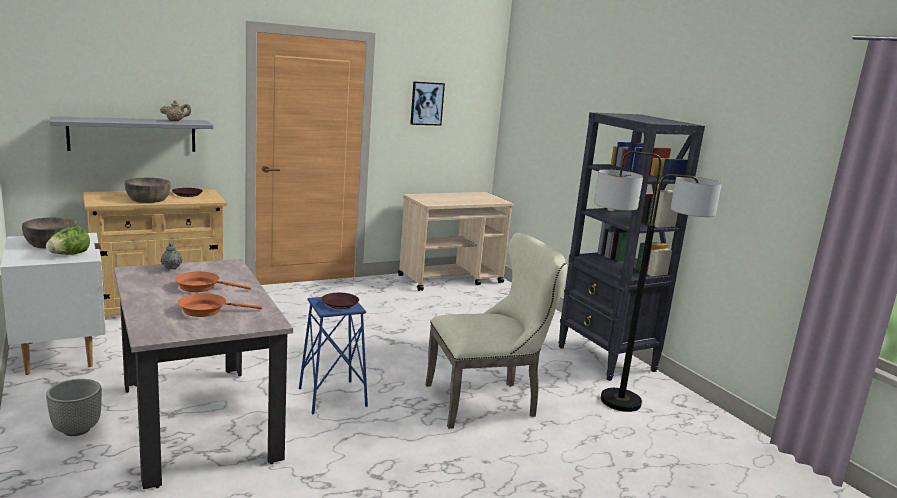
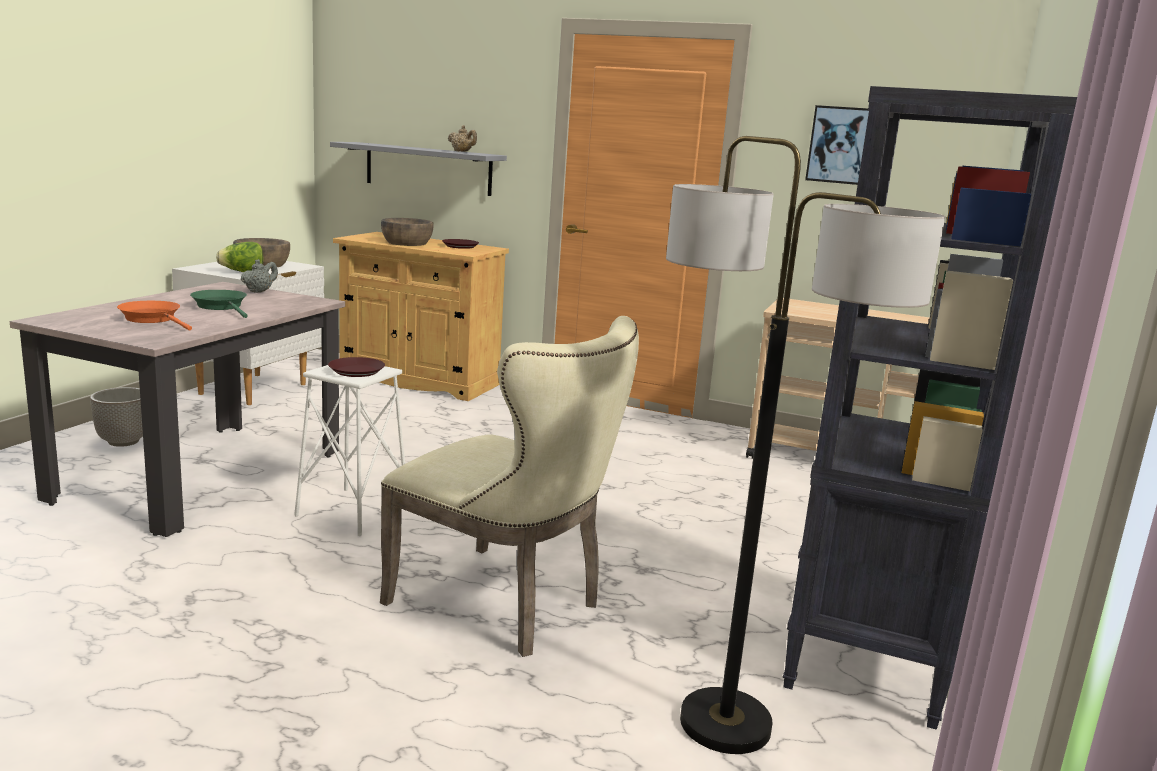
camera: 50 degrees right, 0 degrees up
(201, 287) = (221, 307): orange frying pan -> green frying pan
(332, 397) = (352, 511): blue stool -> white stool

